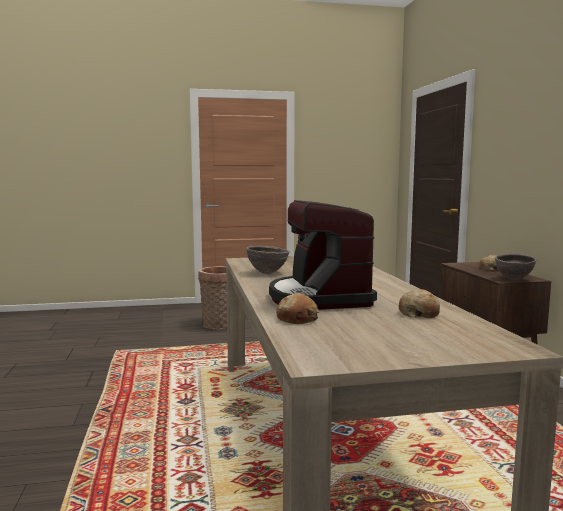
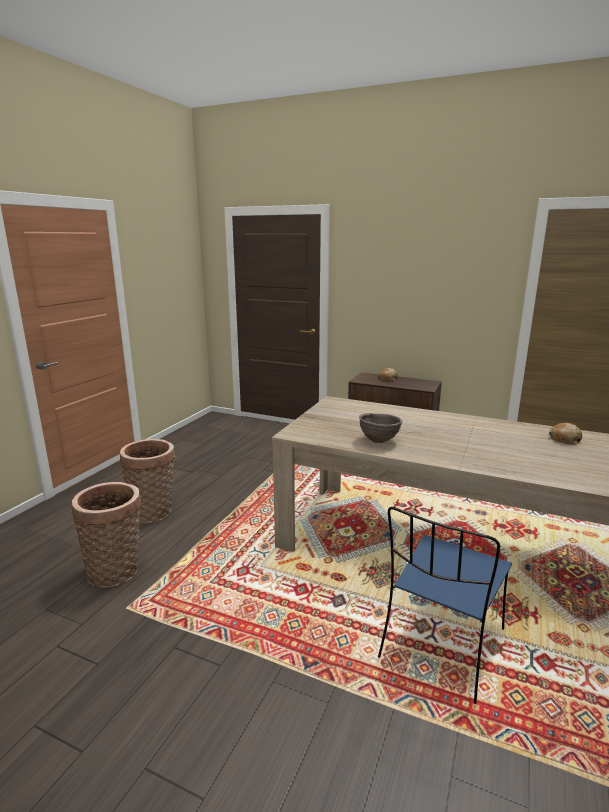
camera: 55 degrees left, 10 degrees up
(147, 338) = (117, 571): none -> basket
(169, 453) = (441, 645): none -> blue chair
(297, 318) = (566, 475): bread -> none
(319, 298) = (500, 451): coffee machine -> none
(513, 279) = (428, 386): brown bowl -> none

